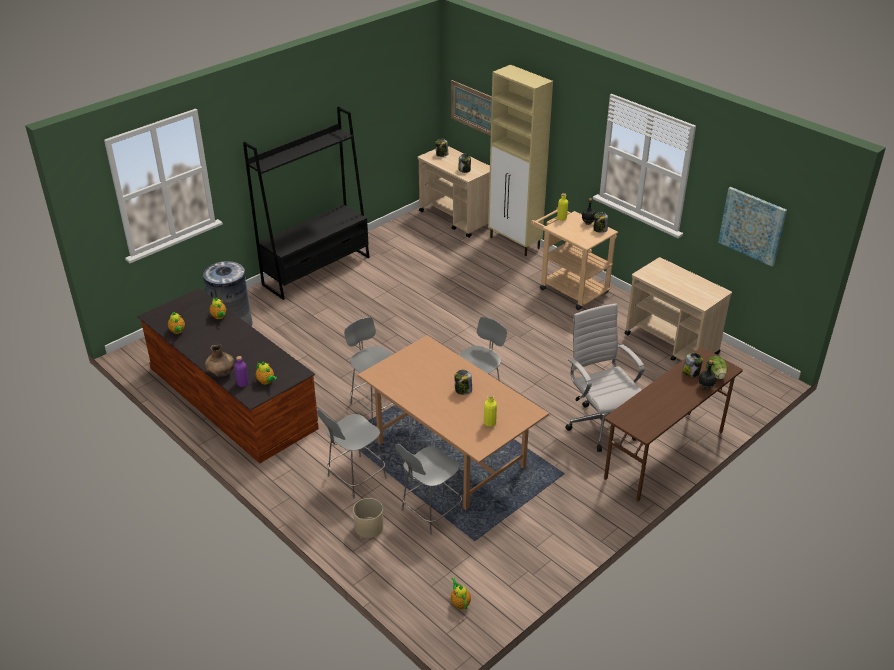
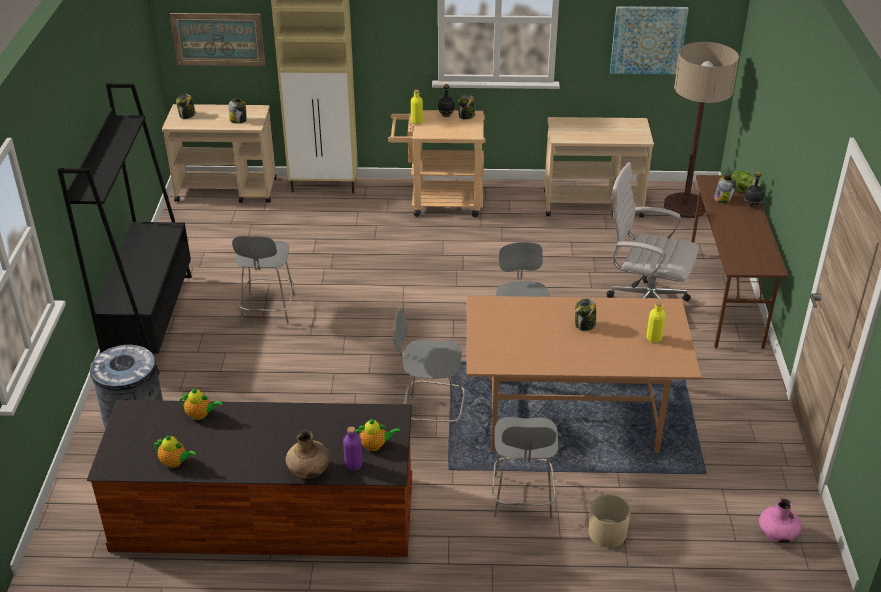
camera: 45 degrees left, 0 degrees up
(430, 512) = (634, 478): grey chair -> grey chair (268, 310)
(460, 602) = (777, 535): teapot -> pink vase
(740, 382) = (685, 206): none -> floor lamp

